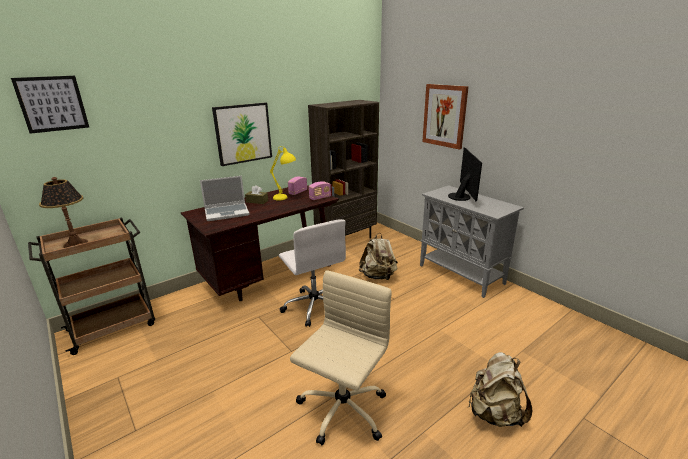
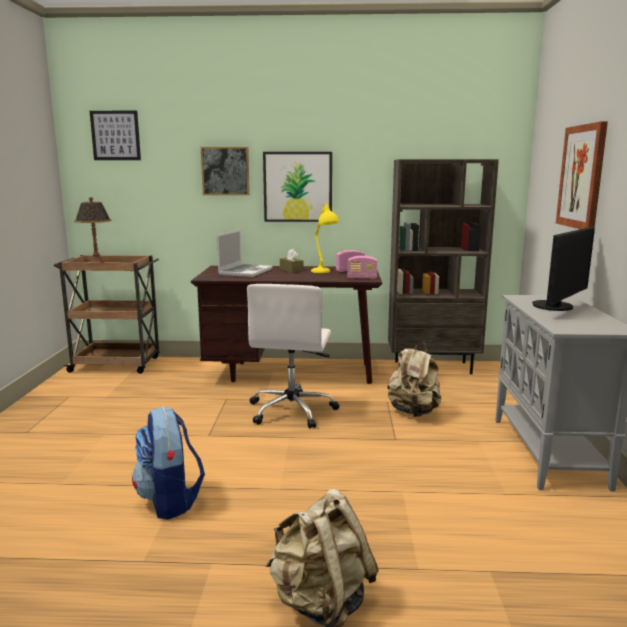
camera: 40 degrees right, 10 degrees down
(180, 127) = (225, 171): none -> picture
(227, 212) = (245, 272): laptop -> laptop turned 90 degrees counterclockwise
(341, 410) = (170, 500): beige office chair -> backpack

